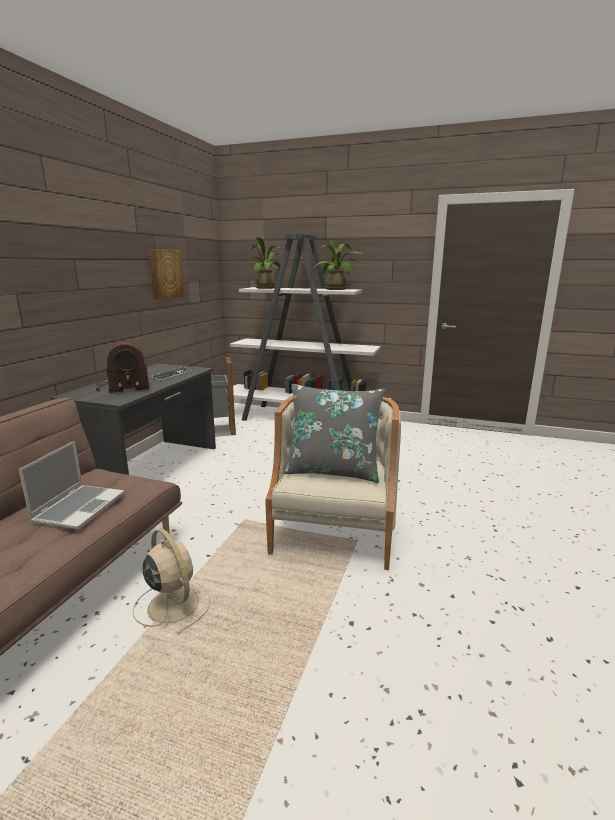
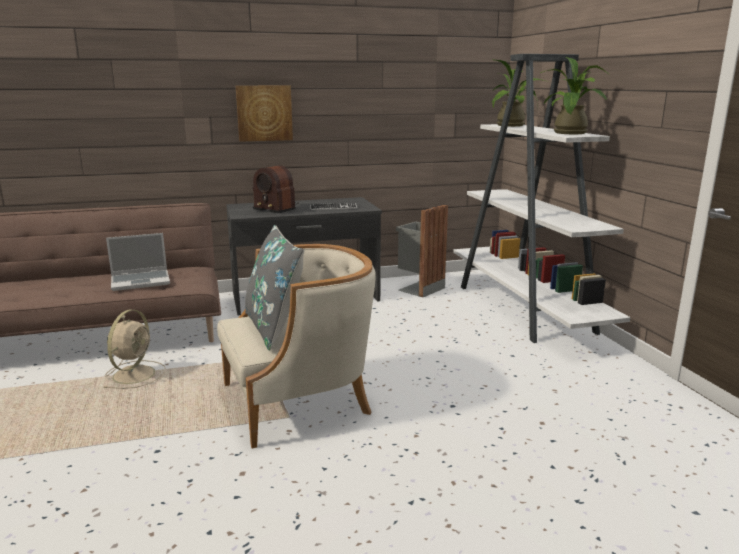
camera: 55 degrees right, 0 degrees up
(166, 274) = (394, 103): picture -> picture (264, 113)

